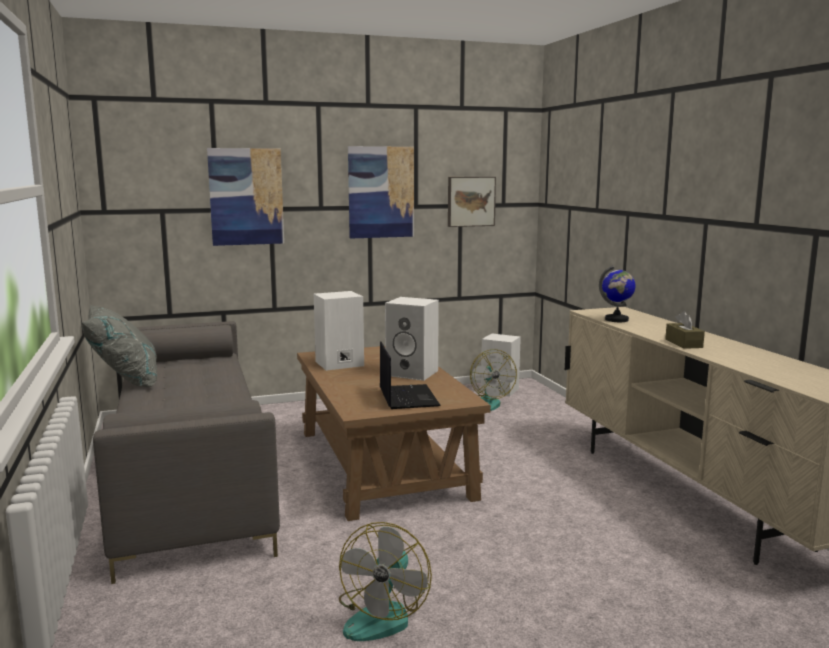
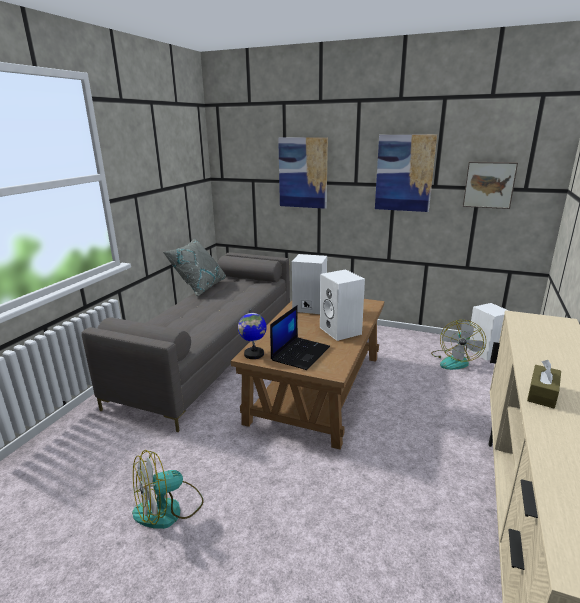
camera: 40 degrees right, 10 degrees up
(616, 320) = (529, 336): globe -> globe (253, 354)

